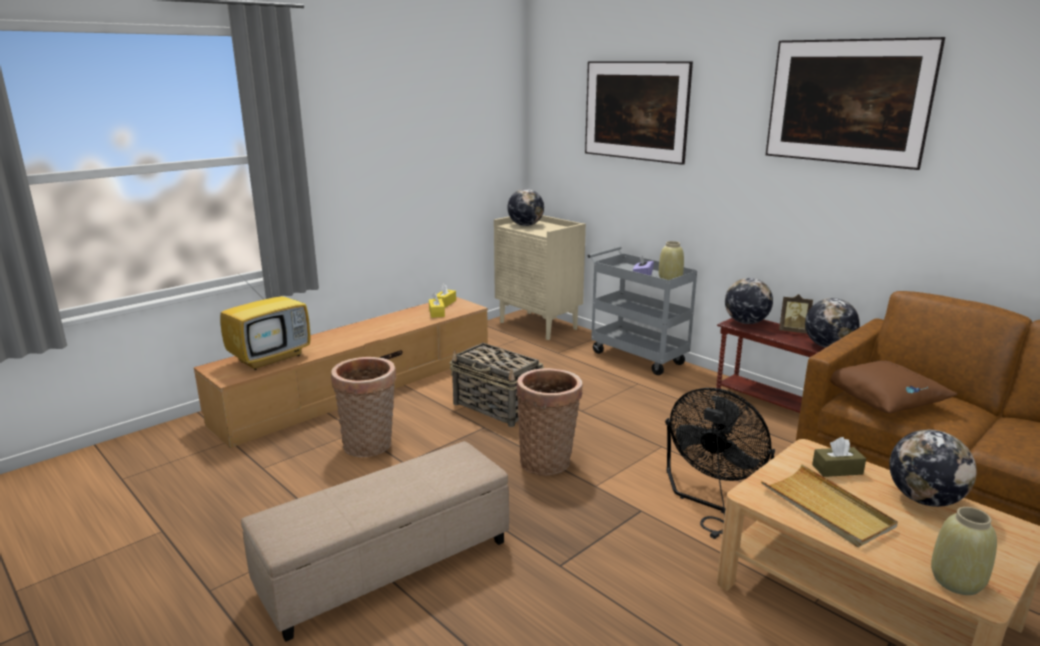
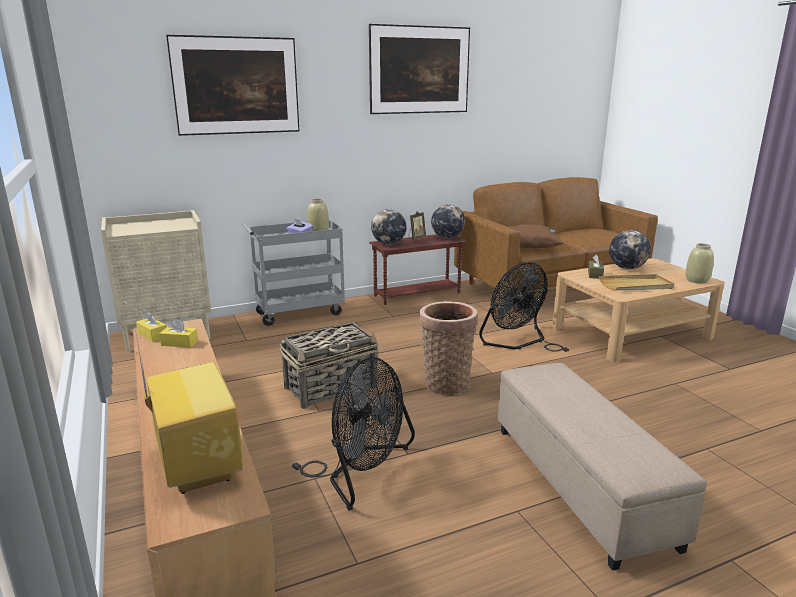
camera: 70 degrees left, 0 degrees up
(370, 446) = (358, 472): basket -> black fan
(525, 225) = (132, 228): globe -> none

